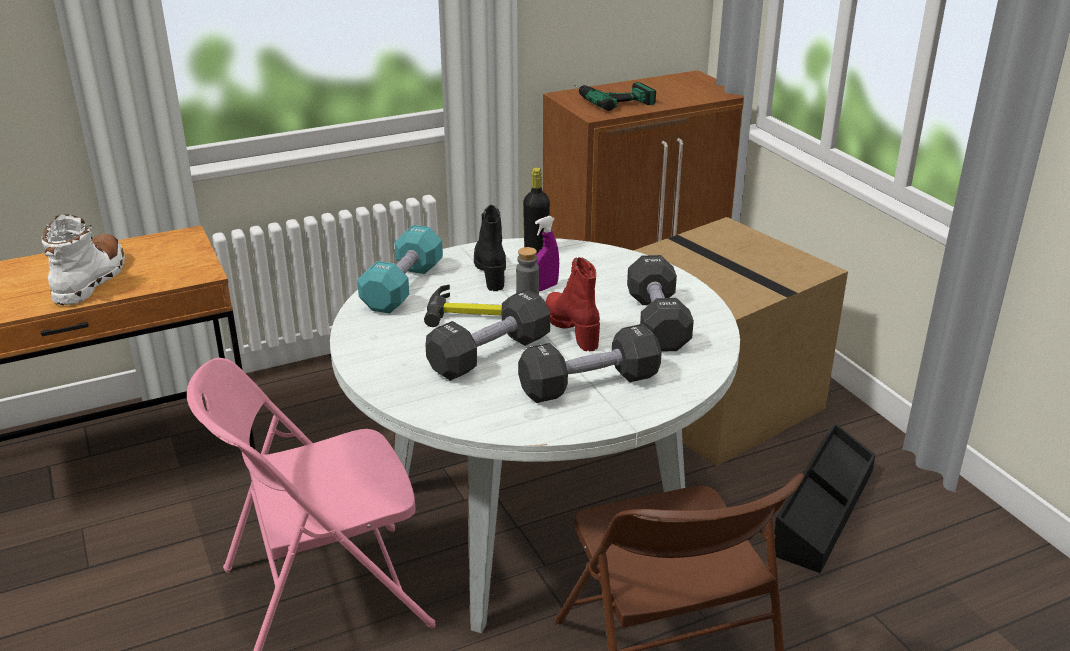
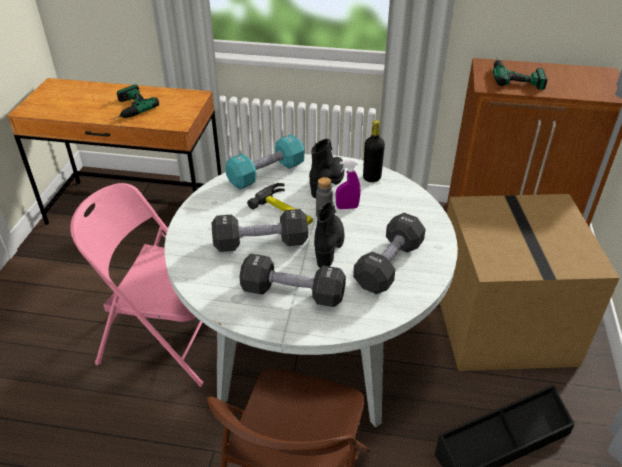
camera: 35 degrees right, 10 degrees up
(91, 279) = (127, 108): white boot -> power drill
(573, 329) = (329, 246): red boot -> black boot

